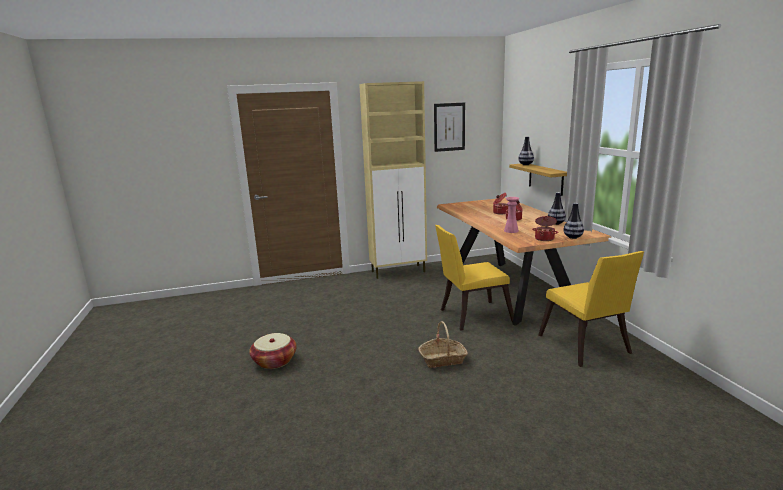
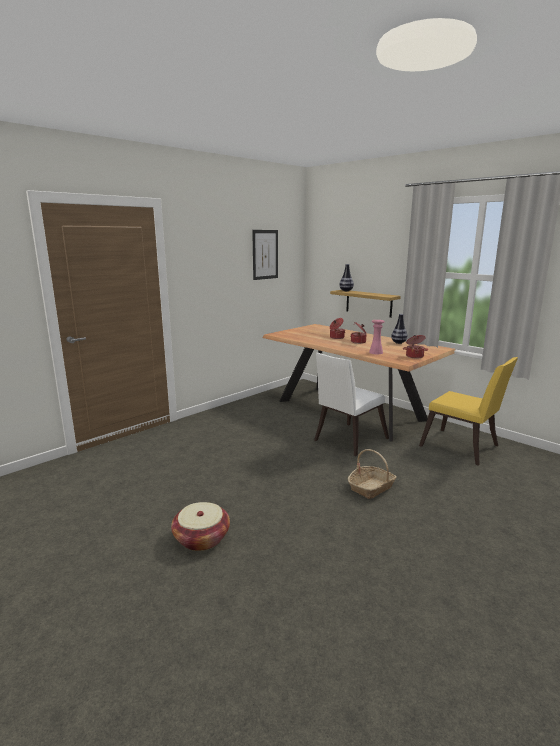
camera: 30 degrees left, 0 degrees up
(399, 271) = (230, 409): beige cabinet -> none
(471, 316) = (347, 440): yellow chair -> white chair
(573, 237) = (433, 353): vase -> none

